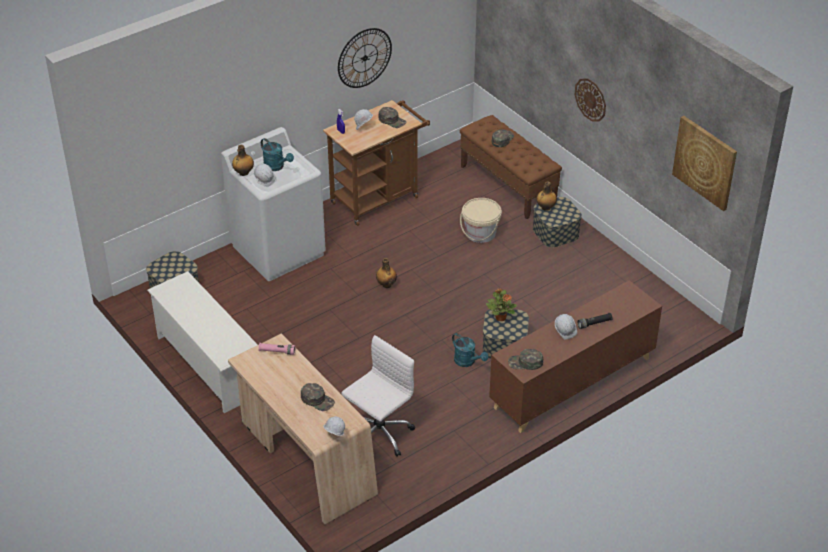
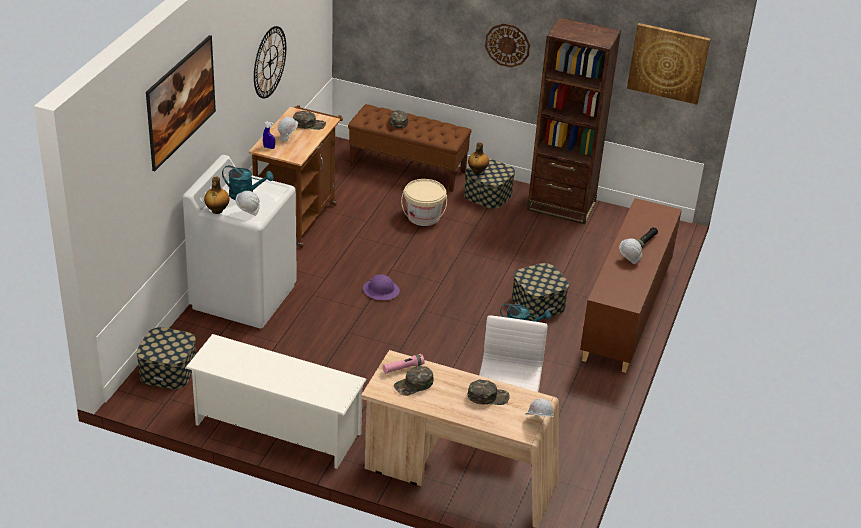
camera: 35 degrees left, 5 degrees down
(227, 91) = (182, 121): none -> picture
(386, 284) = (381, 290): bottle -> purple hard hat
(500, 317) = (531, 276): potted plant -> none
(525, 363) = (623, 295): green cap -> green cap (414, 385)
(611, 265) = (561, 206): none -> brown bookcase

